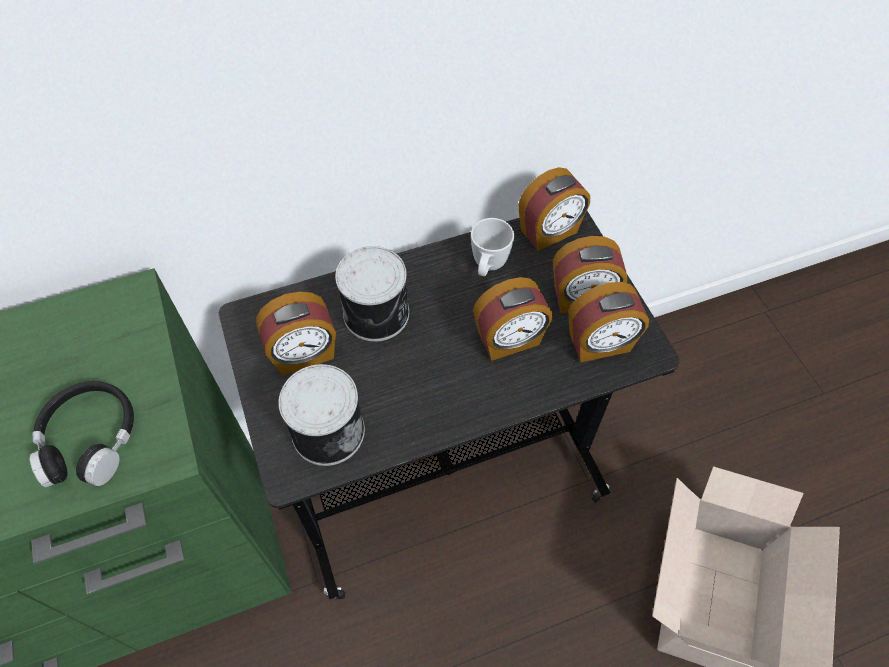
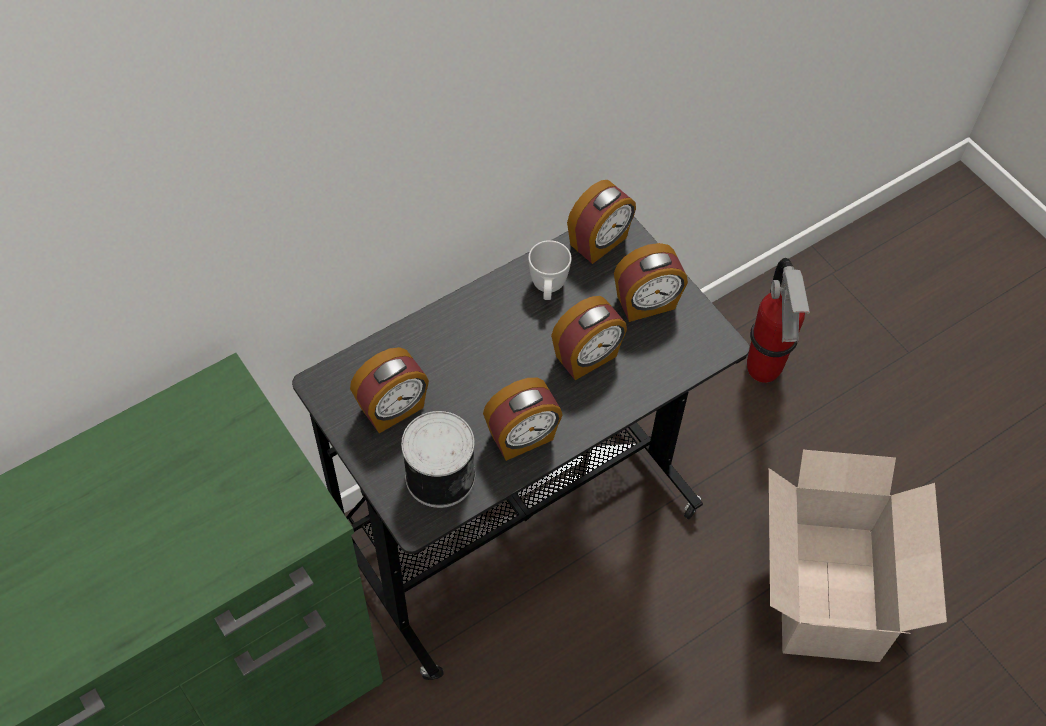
camera: 15 degrees left, 0 degrees up
(90, 440) = (242, 520): black headphones -> none
(378, 314) = (453, 356): can -> none
(600, 344) = (673, 345): alarm clock -> alarm clock (522, 438)
(688, 383) = (763, 370): none -> fire extinguisher

